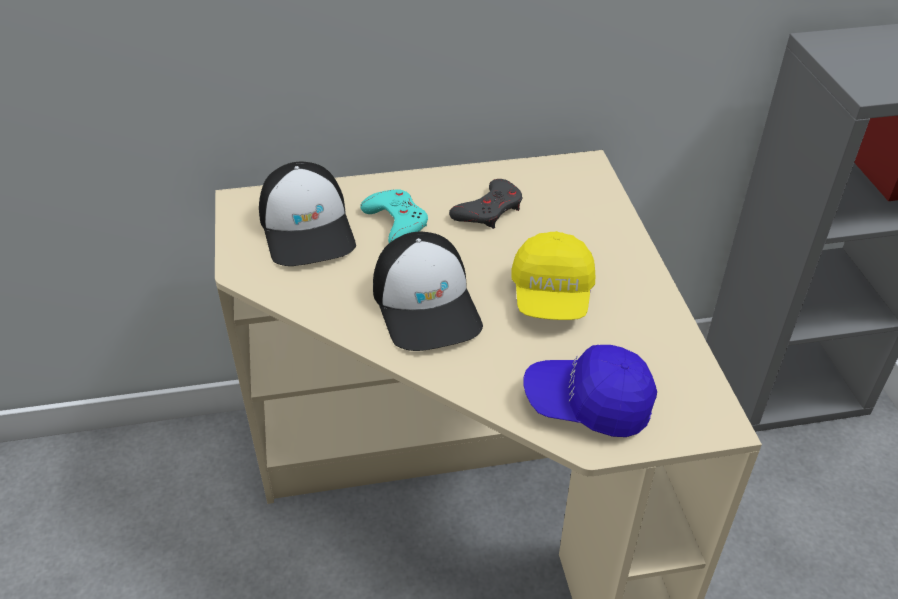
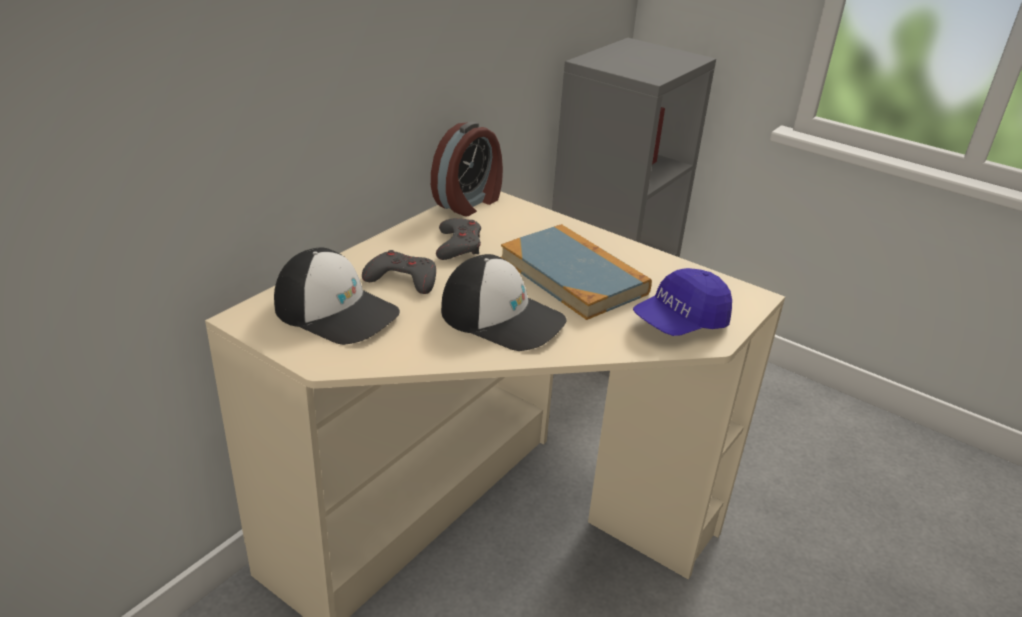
camera: 45 degrees left, 10 degrees down
(396, 222) = (402, 278): turquoise game controller -> grey game controller
(552, 296) = (573, 276): yellow cap -> book
(561, 167) = (469, 202): none -> alarm clock

